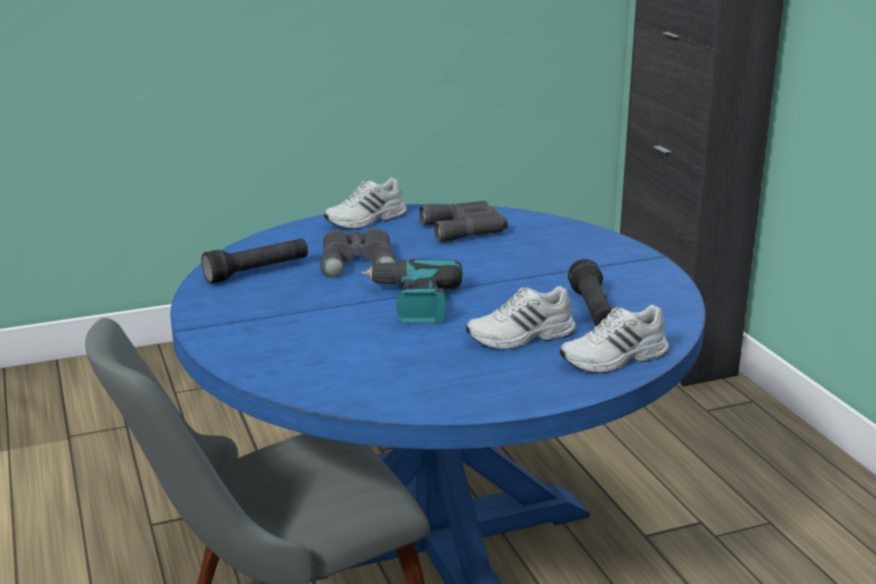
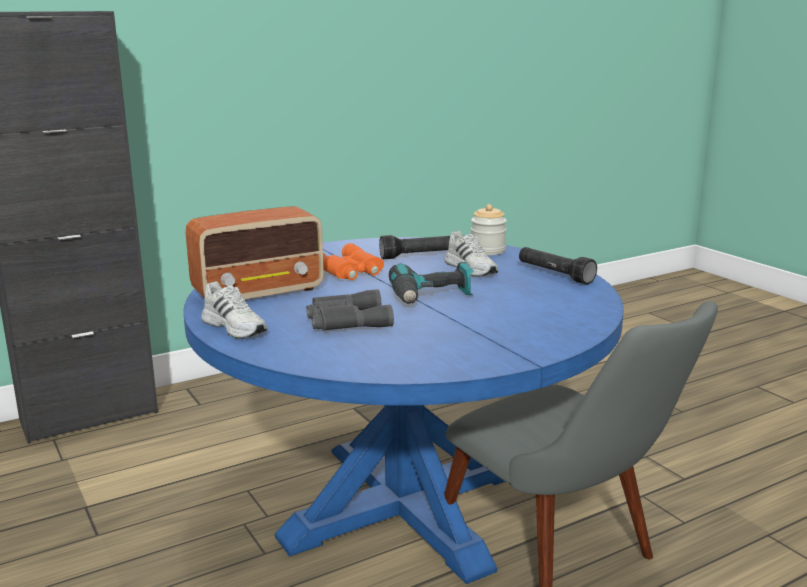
camera: 100 degrees left, 5 degrees down
(257, 272) = (390, 354): black flashlight -> black flashlight (554, 274)
(466, 229) = (260, 292): grey binoculars -> radio
(532, 268) = (348, 271): none -> orange binoculars
(615, 359) = (488, 251): white shoe -> jar

